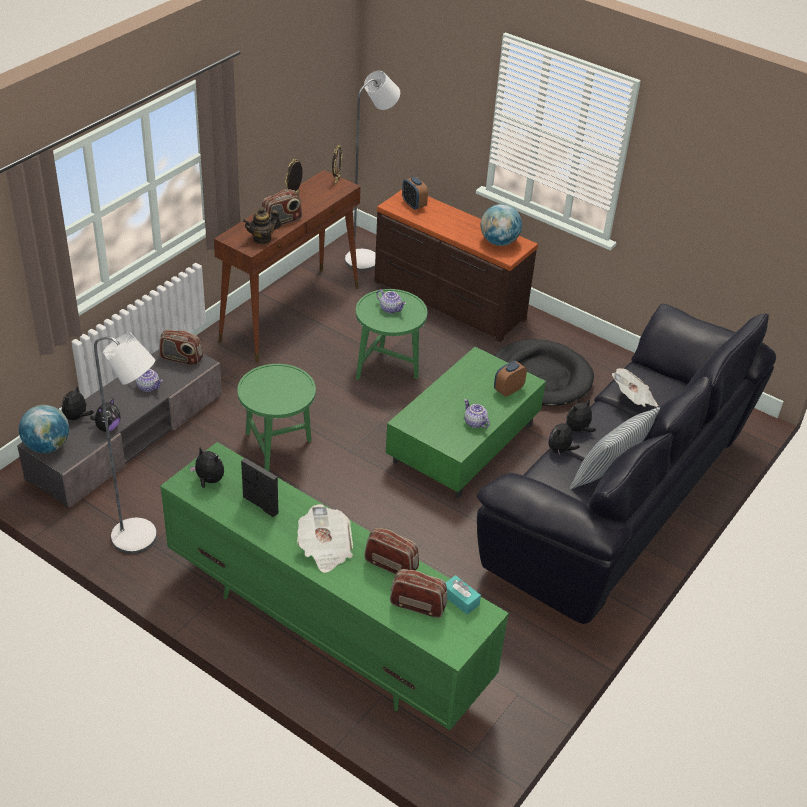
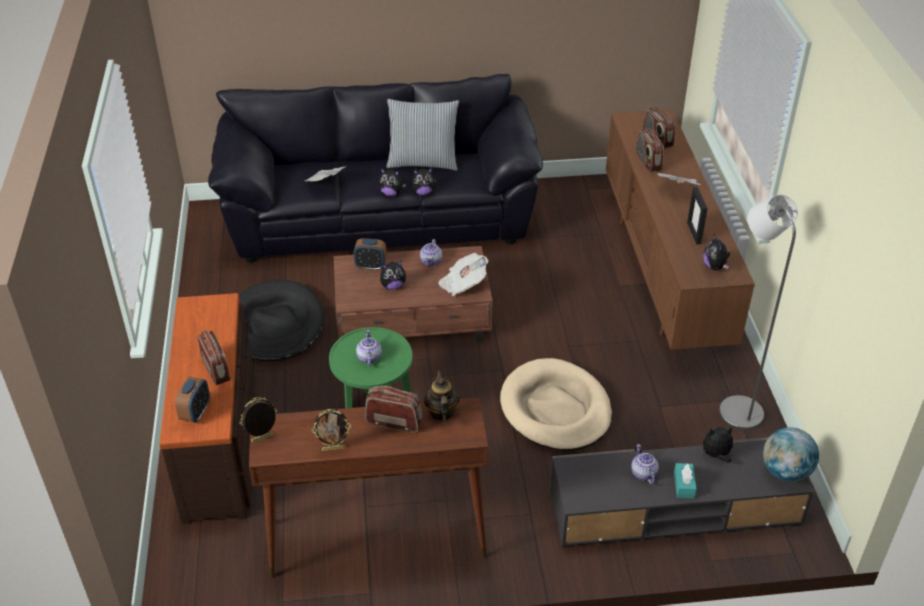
camera: 130 degrees left, 0 degrees up
(77, 417) = (737, 484): plush toy -> plush toy (393, 286)
(181, 359) = (583, 483): radio -> radio (216, 369)
(262, 239) = (441, 412): teapot -> teapot turned 120 degrees counterclockwise
(277, 448) = (555, 409): green side table -> beige dog bed
(323, 634) = (664, 275): green cabinet -> brown cabinet
(367, 258) = (205, 555): grey floor lamp -> none
(425, 421) = (463, 284): none -> newspaper
(460, 599) = (629, 129): turquoise tissue box -> turquoise tissue box (684, 485)
(462, 443) = (414, 320): green coffee table -> brown coffee table
(499, 242) = (203, 319): globe -> none

